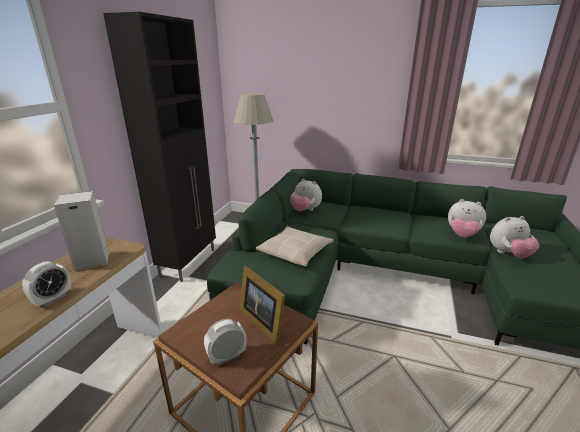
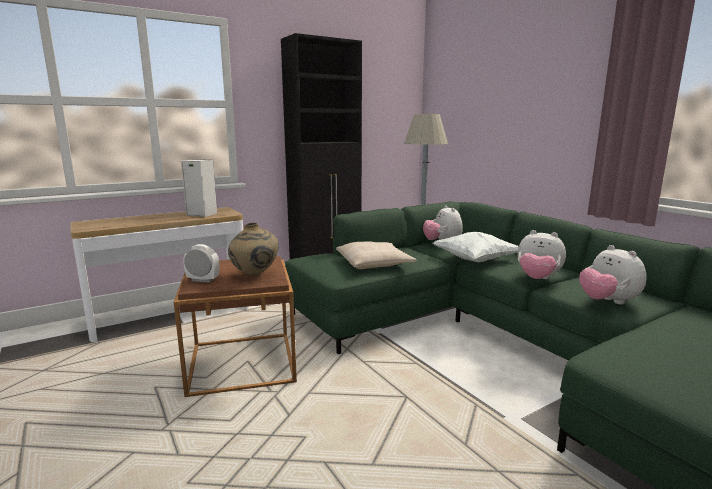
camera: 40 degrees right, 10 degrees down
(53, 299) = (156, 221): alarm clock -> none
(263, 321) = (255, 275): picture frame -> beige vase
(347, 221) = (475, 260): none -> white pillow
(508, 254) = (650, 335): plush toy -> plush toy (537, 279)

